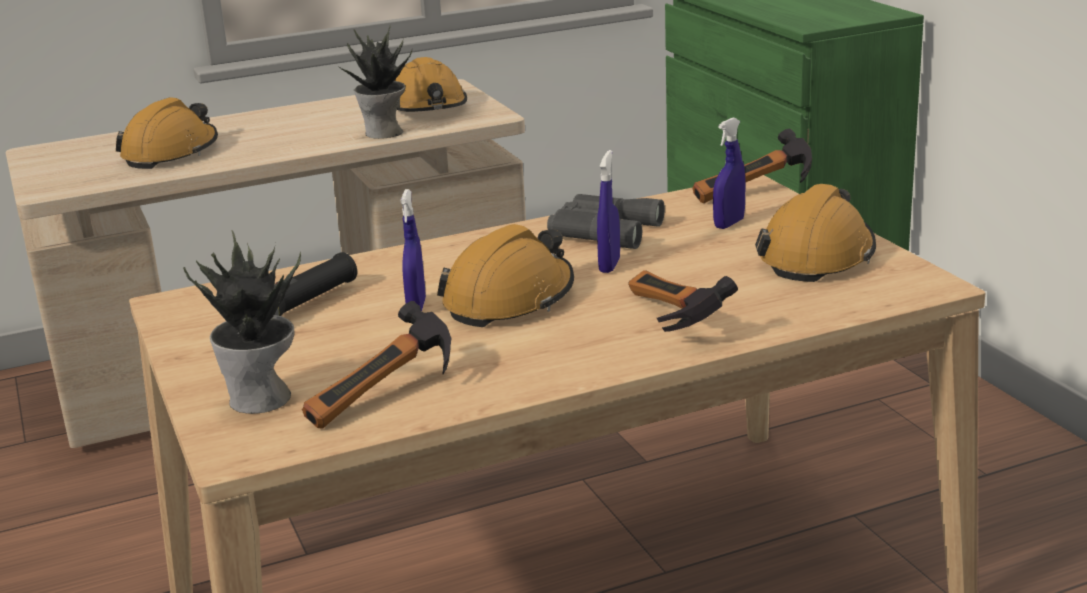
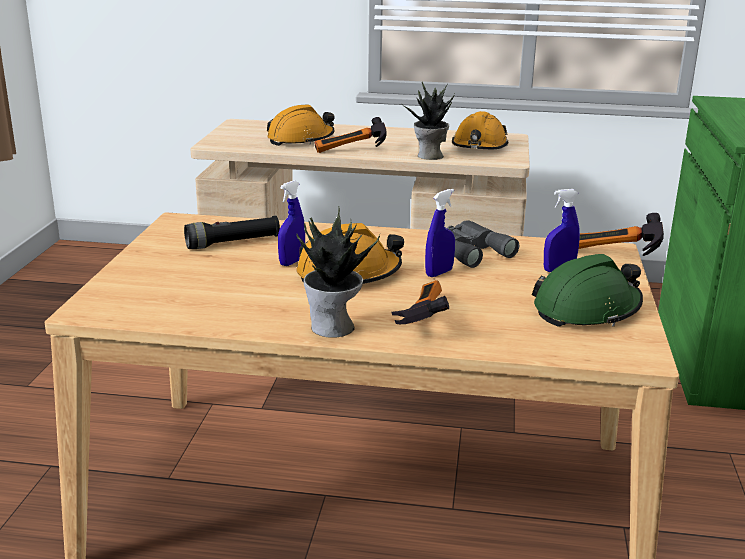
camera: 30 degrees right, 0 degrees up
(262, 400) = (139, 287): potted plant -> potted plant (333, 328)
(387, 399) = (196, 309): hammer -> hammer (352, 151)
(817, 256) = (587, 310): orange hard hat -> green hard hat

